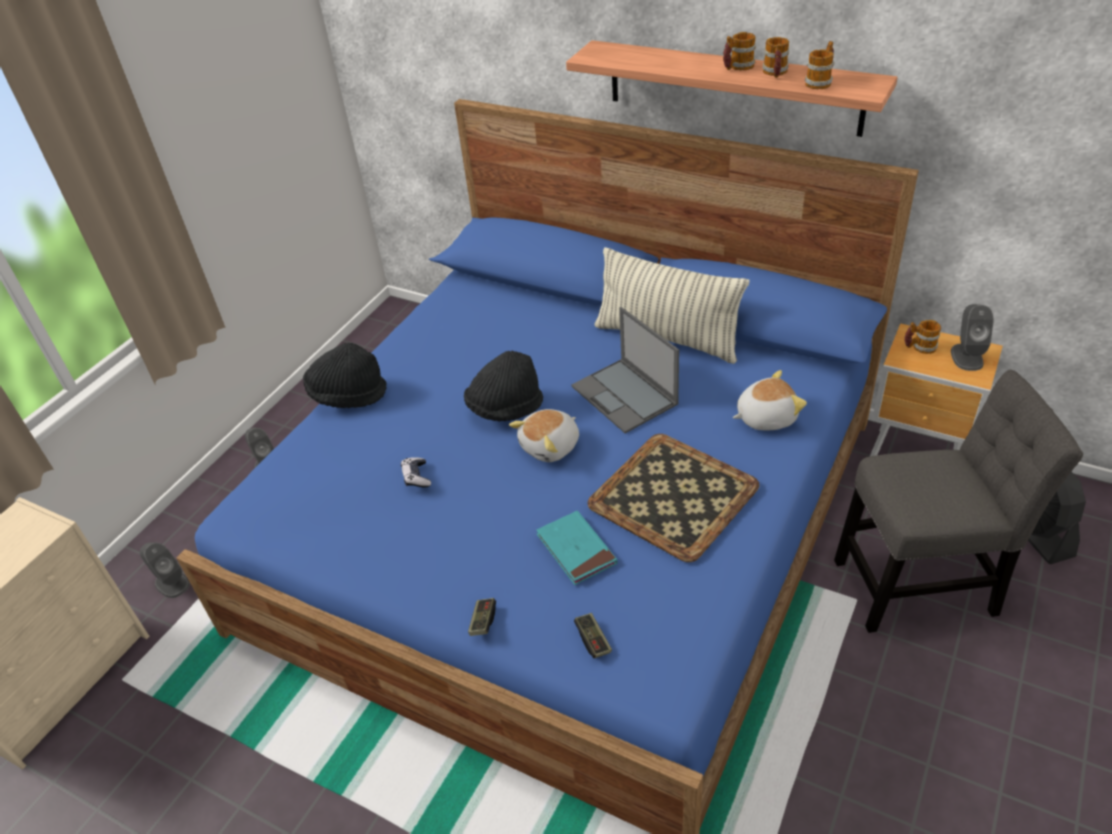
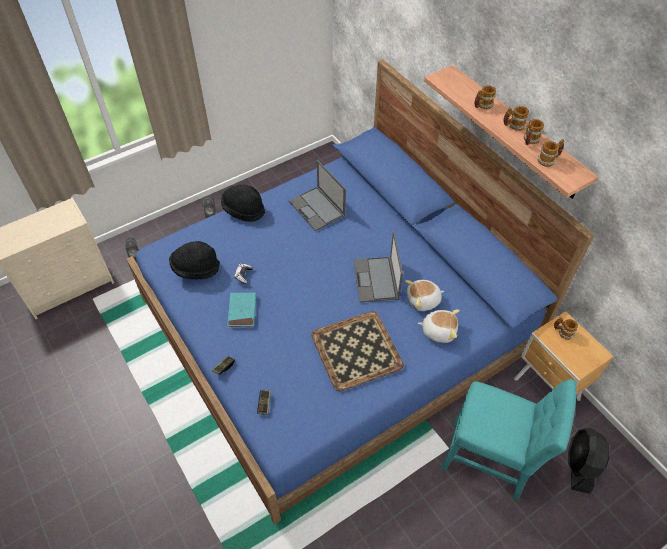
camera: 25 degrees right, 10 degrees up
(465, 346) = (317, 209): none -> laptop
(505, 408) = (311, 257): black hat -> black hat (196, 268)
(551, 446) = (318, 291): plush toy -> plush toy (423, 301)
(576, 550) = (290, 354): turquoise book -> turquoise book (242, 311)
(667, 338) = (425, 255): pillow -> none
(675, 63) = (482, 106): none -> mug
(922, 584) = (491, 459): grey chair -> turquoise chair
(966, 356) = (585, 352): grey speaker -> none

